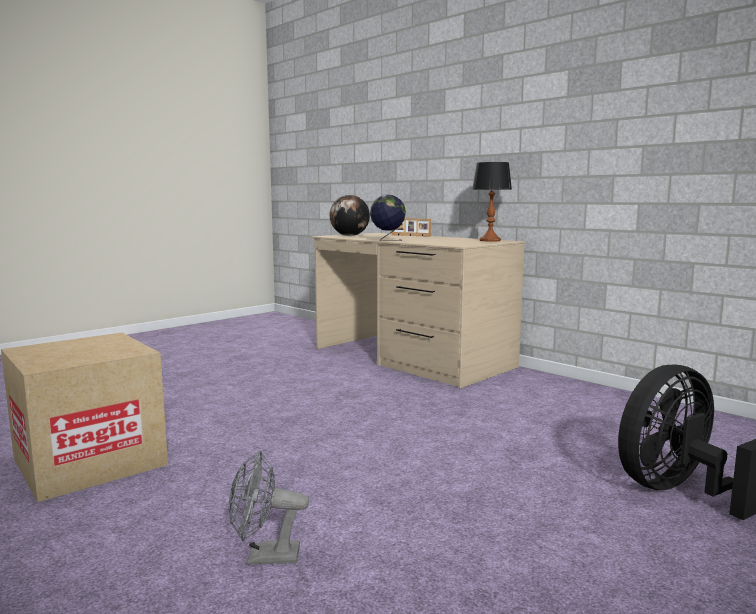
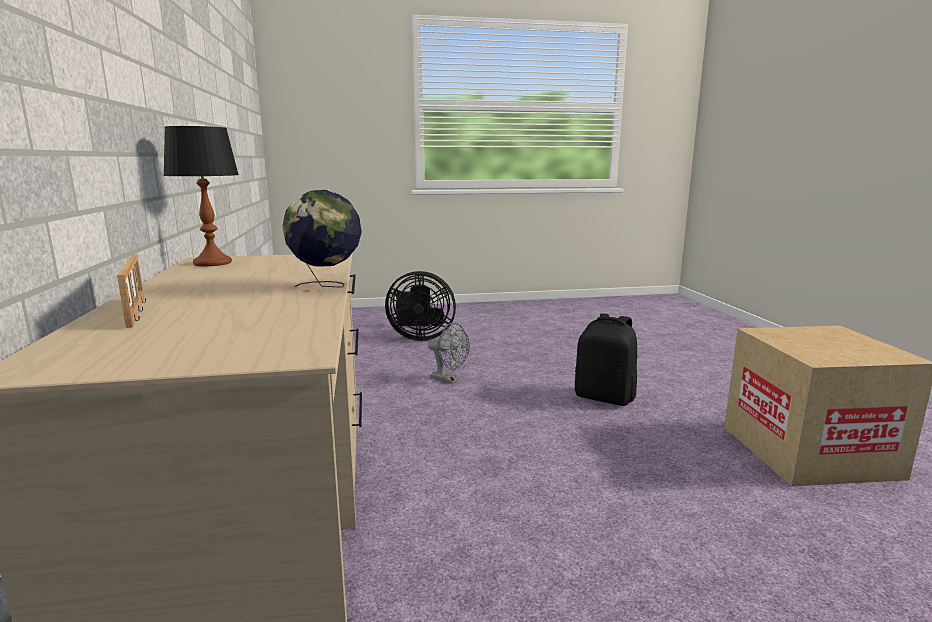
camera: 145 degrees left, 5 degrees up
(264, 557) = (653, 363): grey fan -> grey fan (449, 379)
(306, 465) = (605, 397): none -> black backpack
(349, 236) = (255, 337): globe -> none

